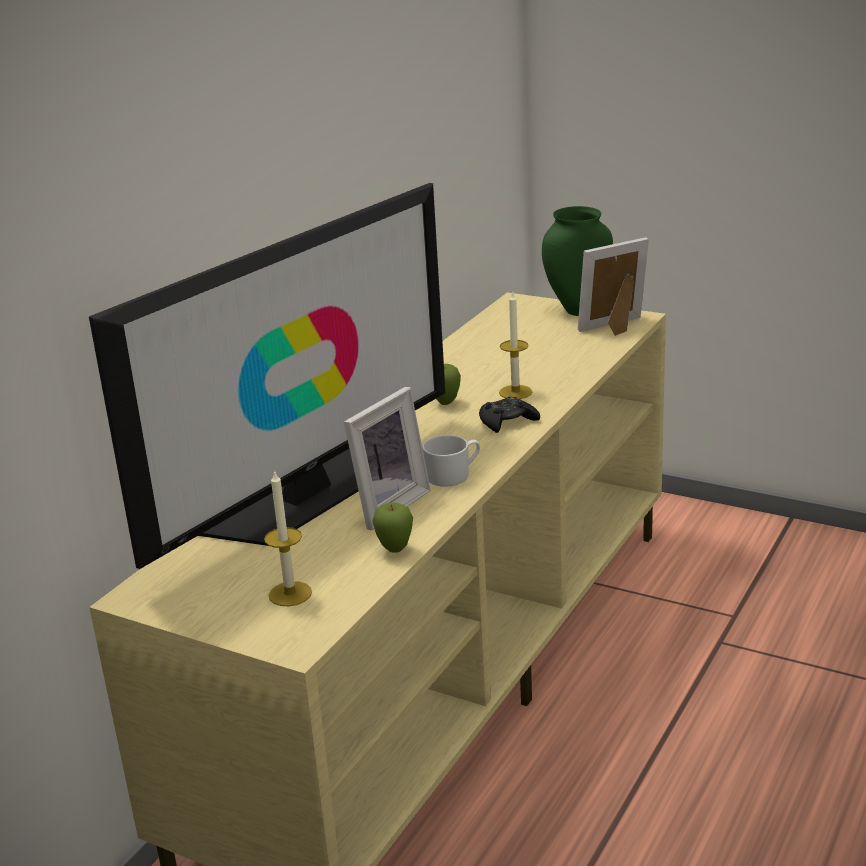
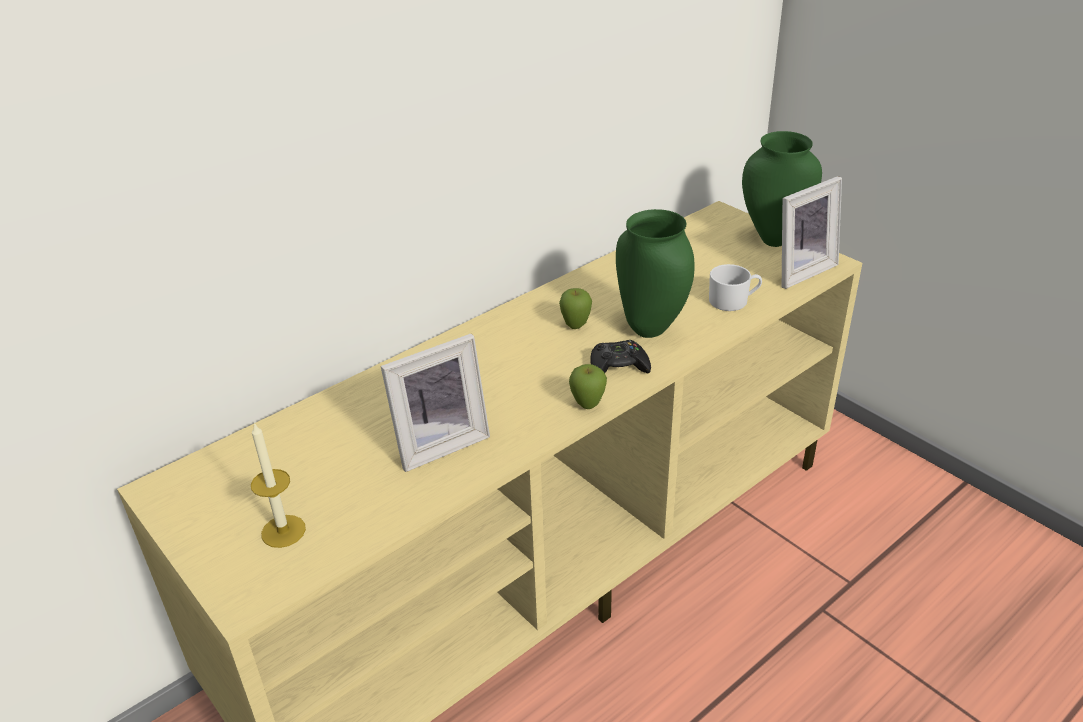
camera: 20 degrees right, 10 degrees up
(306, 495) = (379, 408): television -> none
(395, 550) = (410, 505): apple -> apple (588, 406)
(453, 475) = (524, 422): white mug -> white mug (733, 301)
(515, 392) = (649, 330): candle -> green vase
(616, 328) = (799, 270): picture frame -> picture frame turned 150 degrees clockwise

